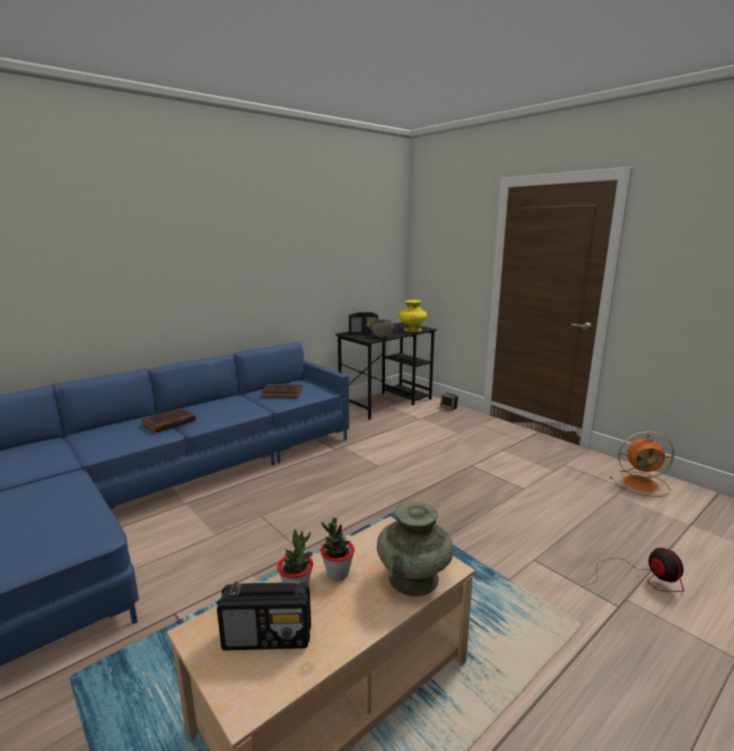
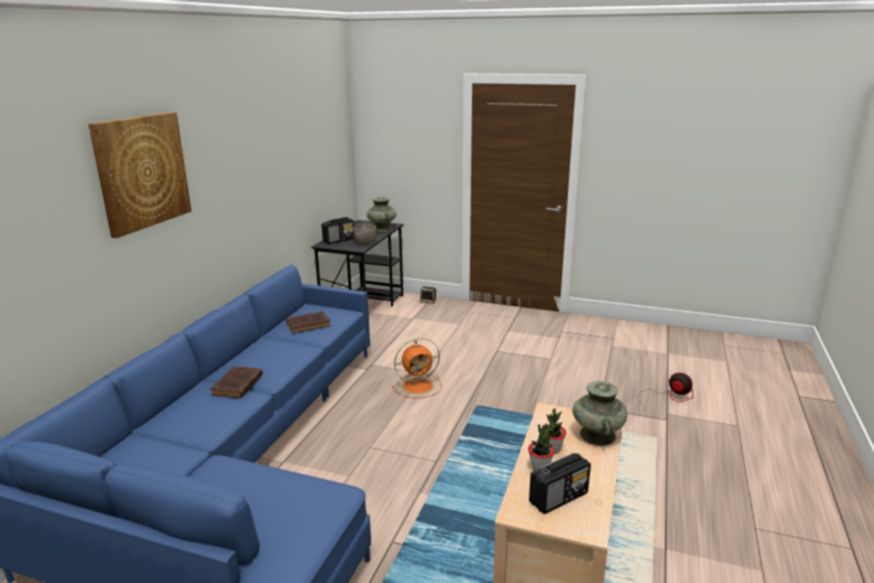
camera: 30 degrees left, 5 degrees up
(130, 227) = (142, 172): none -> picture
(412, 330) = (382, 228): yellow vase -> turquoise vase
(642, 484) = (621, 332): orange fan -> orange fan (419, 386)

